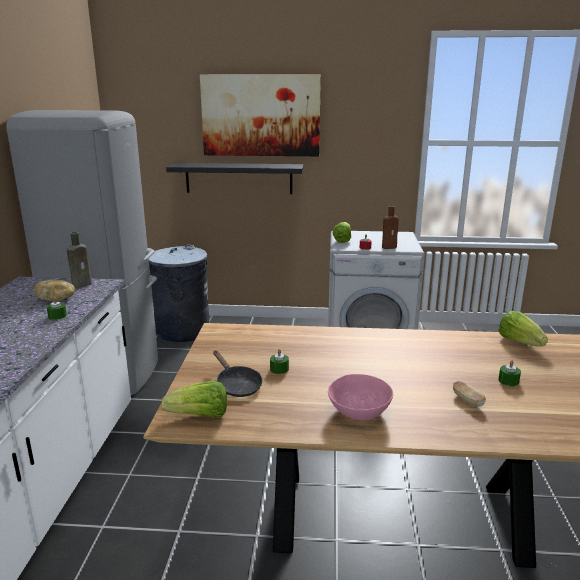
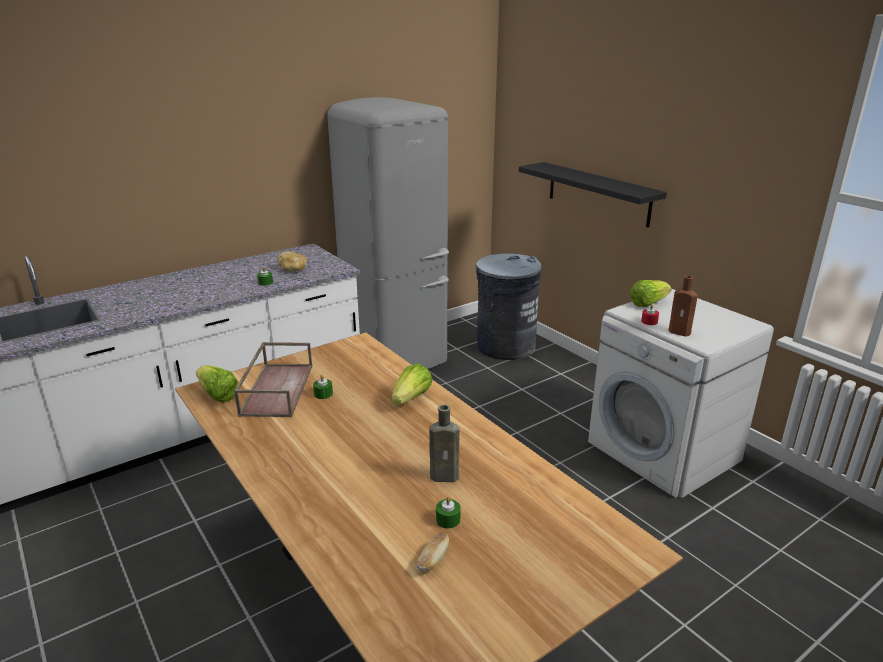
camera: 50 degrees right, 5 degrees up
(83, 284) = (329, 264): brown bottle -> brown bottle (446, 476)
(237, 385) = (276, 389): black frying pan -> brown tray
(260, 115) = (629, 120): picture -> none
(359, 412) = (290, 456): pink bowl -> none
(467, 401) = (372, 506): bread -> bread (432, 560)
(520, 342) = (564, 502): lettuce -> lettuce (411, 398)

